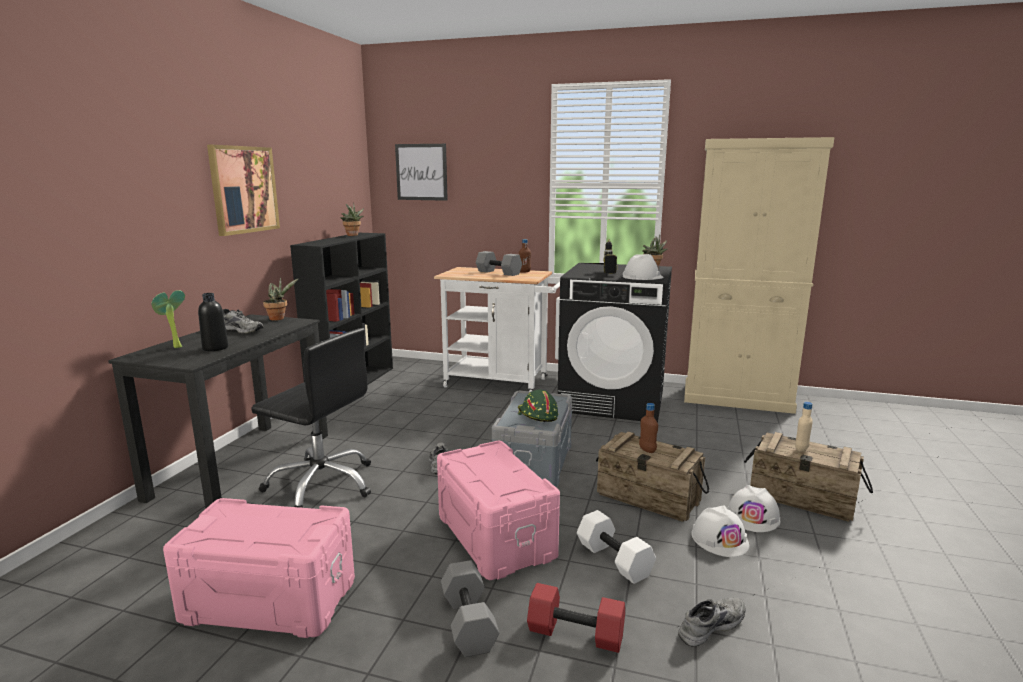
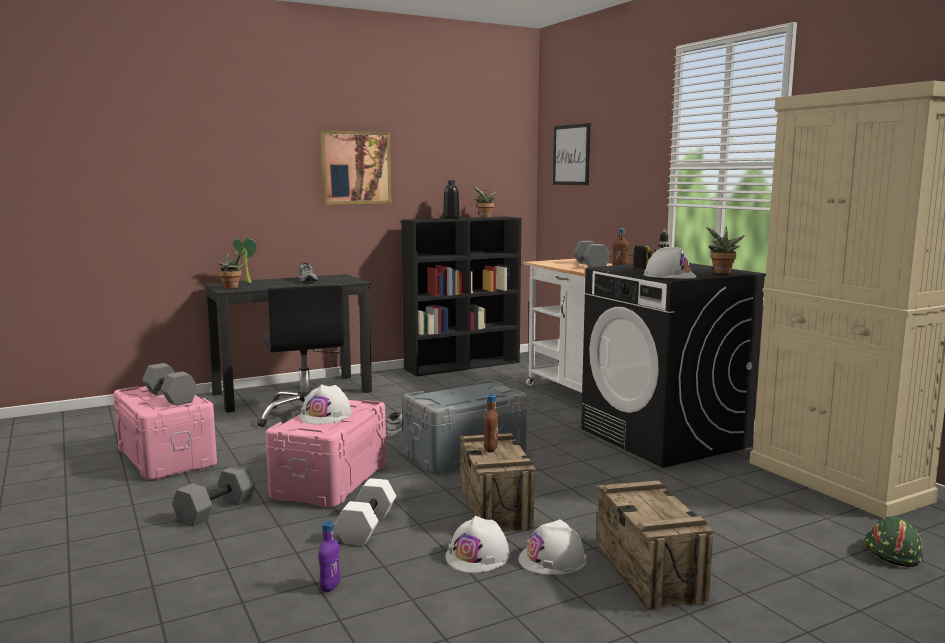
camera: 45 degrees right, 5 degrees down
(215, 348) = (262, 286): black bottle -> black bottle (451, 218)
(269, 521) = (171, 397): none -> grey dumbbell
(279, 318) = (350, 278): potted plant -> potted plant (233, 288)
(487, 472) = (326, 415): none -> white hard hat
(537, 415) = (459, 398): green hard hat -> green hard hat (890, 552)
(577, 633) = (250, 544): red dumbbell -> none
(710, 625) = (330, 587): grey shoe -> purple bottle
(801, 449) = (646, 501): beige bottle -> none

